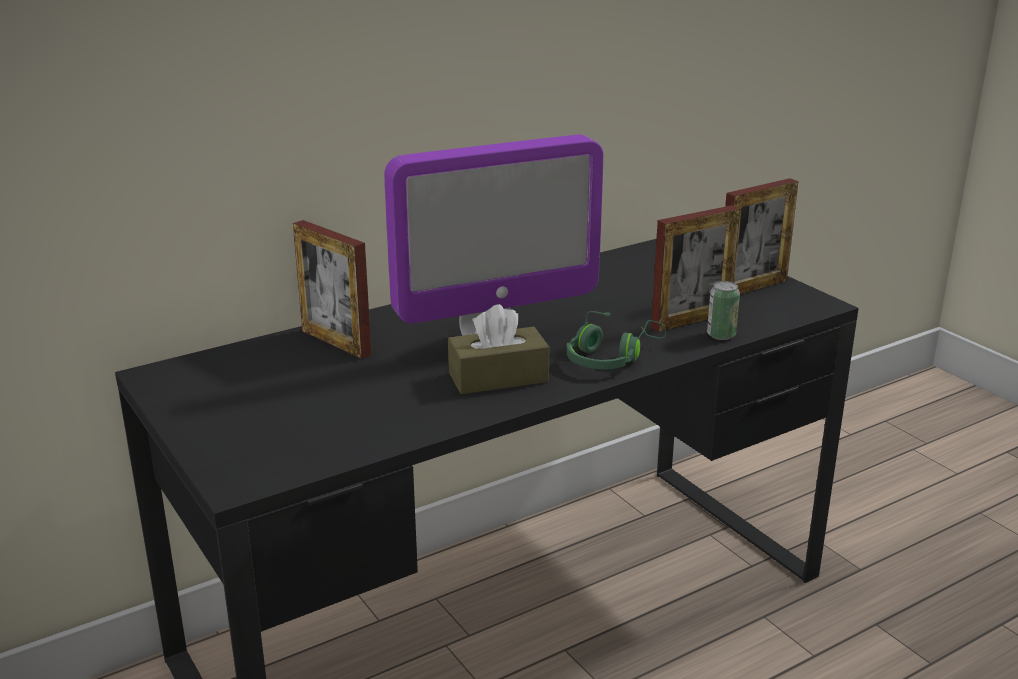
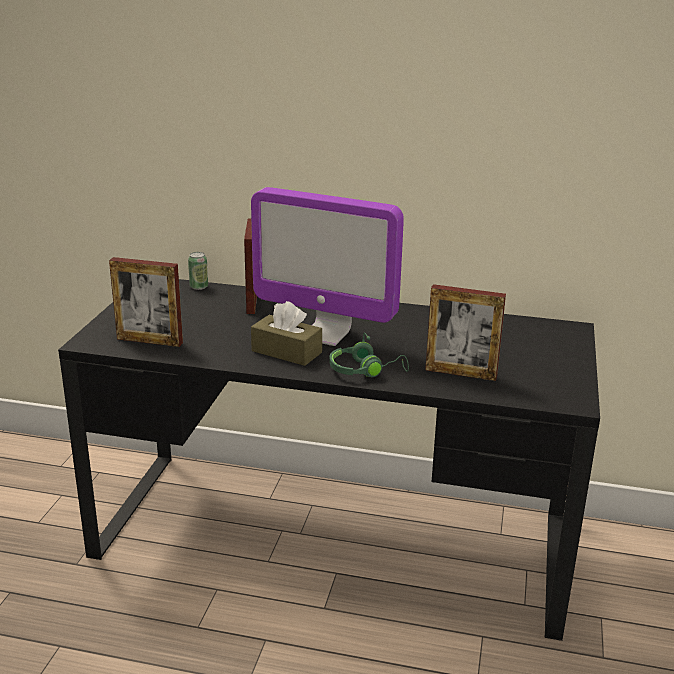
camera: 45 degrees right, 0 degrees up
(721, 335) = (459, 389): can -> can (199, 287)
(752, 287) = (551, 373): picture frame -> picture frame (149, 341)

